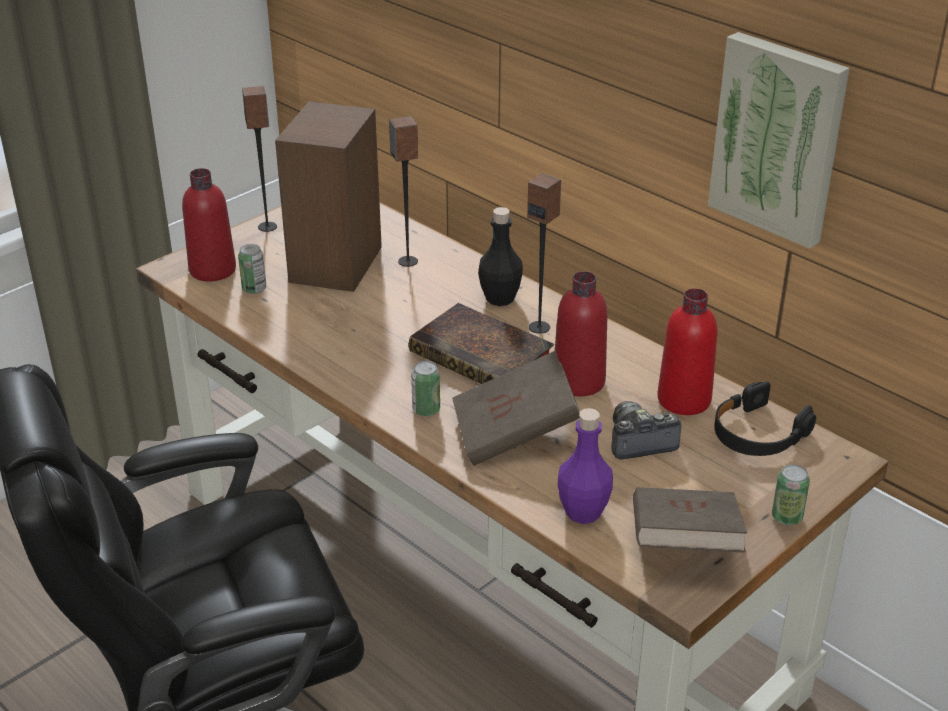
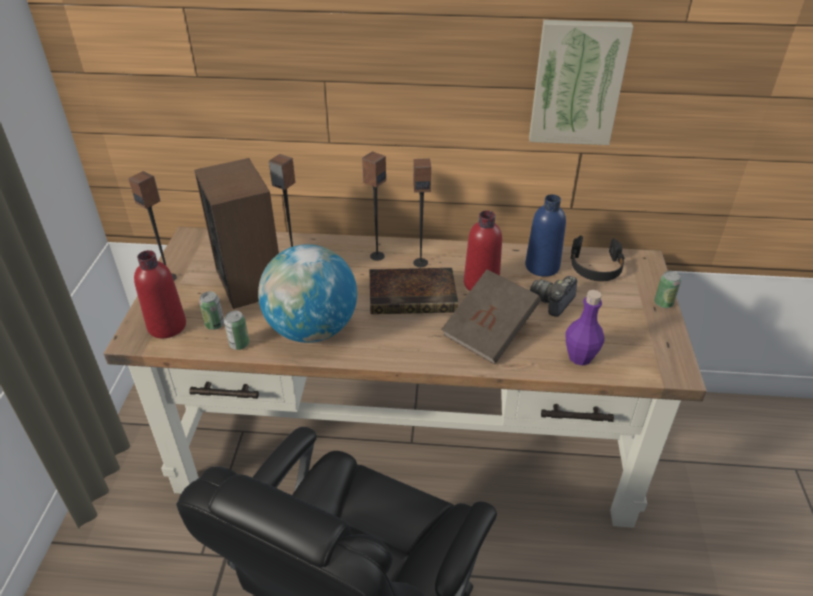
camera: 40 degrees left, 5 degrees up
(335, 338) = (312, 330): none -> globe
(426, 410) = (425, 346): can -> can (239, 344)
(500, 298) = (377, 256): black bottle -> speaker
(683, 544) = (644, 346): brown book -> none
(684, 400) = (542, 266): red bottle -> blue bottle

